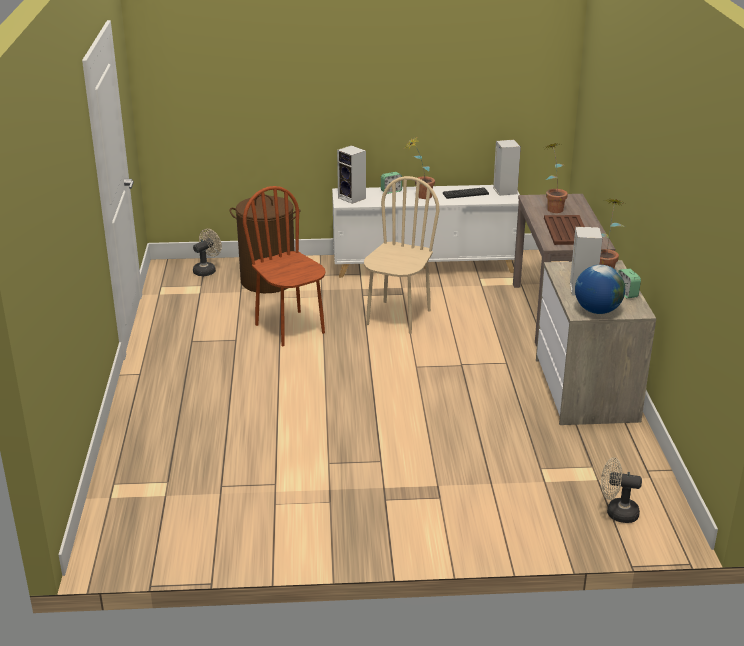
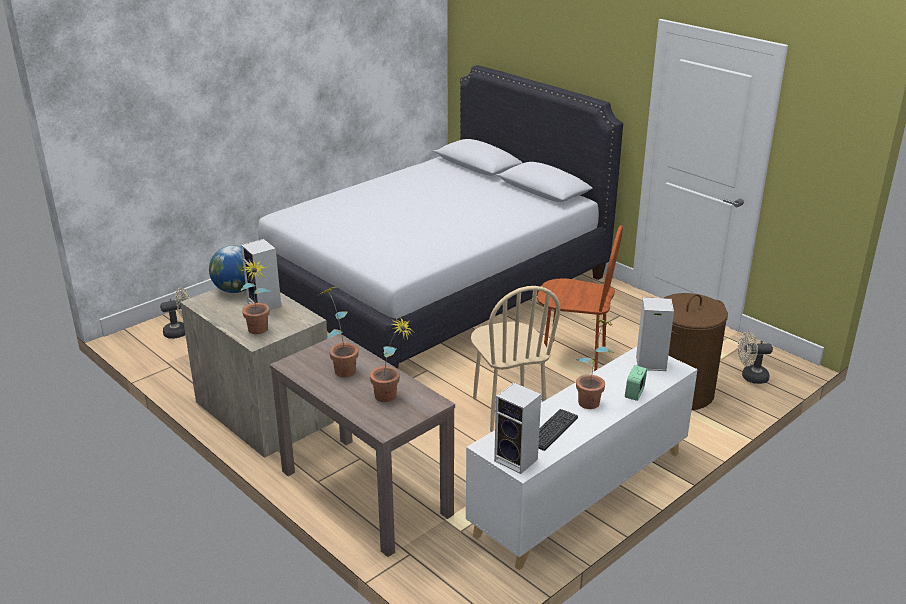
camera: 140 degrees right, 0 degrees up
(207, 270) = (750, 377): beige fan -> beige fan turned 90 degrees clockwise
(293, 442) = (434, 288): none -> white bed
(567, 230) = (341, 368): brown tray -> potted plant
(627, 293) = (221, 315): alarm clock -> none

